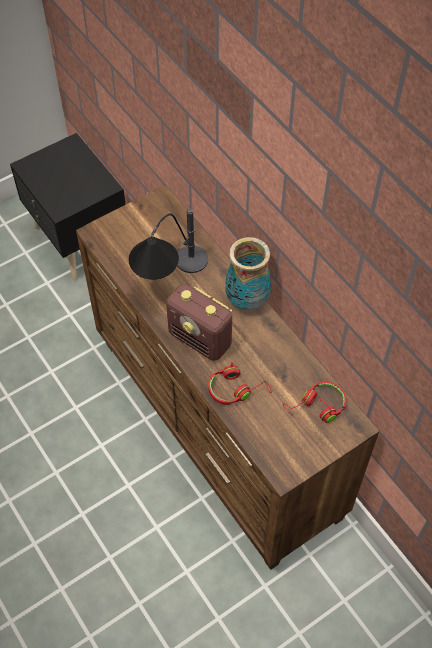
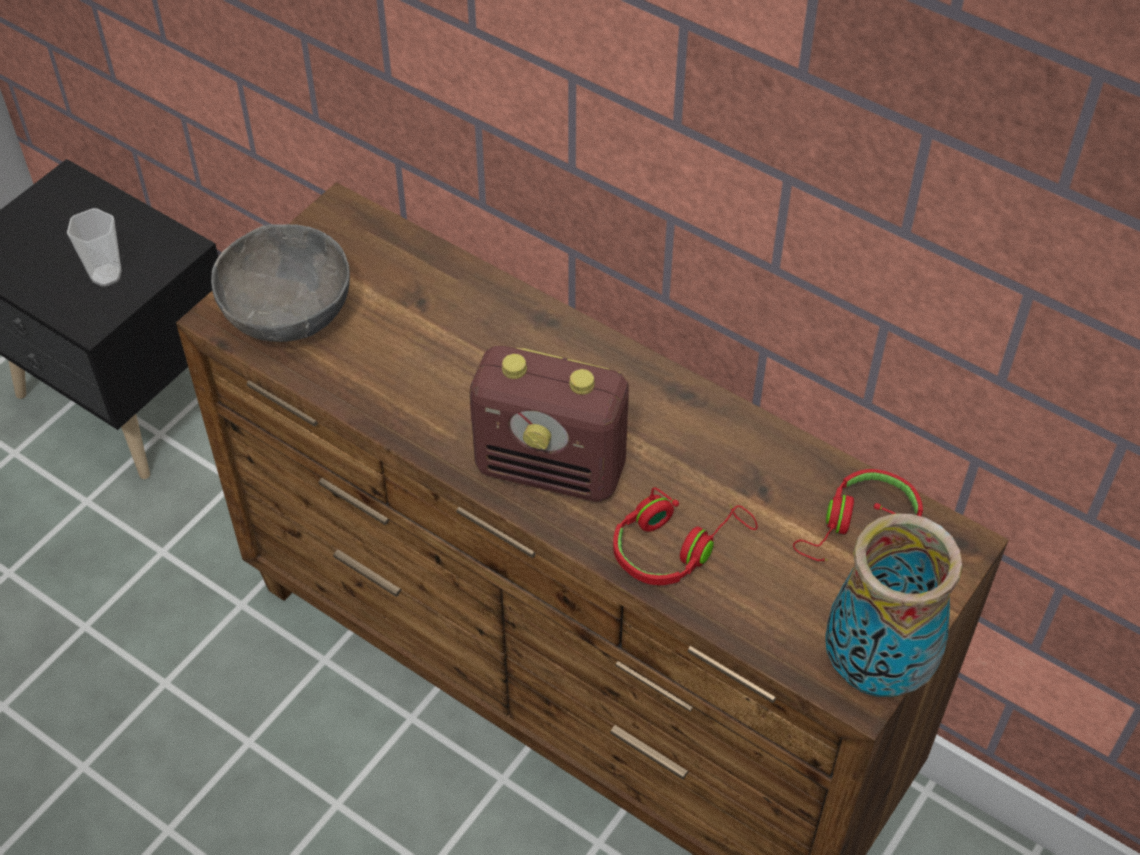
camera: 20 degrees left, 5 degrees down
(73, 191) = (106, 275): none -> cup
(122, 238) = (287, 311): none -> grey bowl
(170, 281) = (433, 370): table lamp -> none
(246, 300) = (613, 361): vase -> vase (874, 667)

